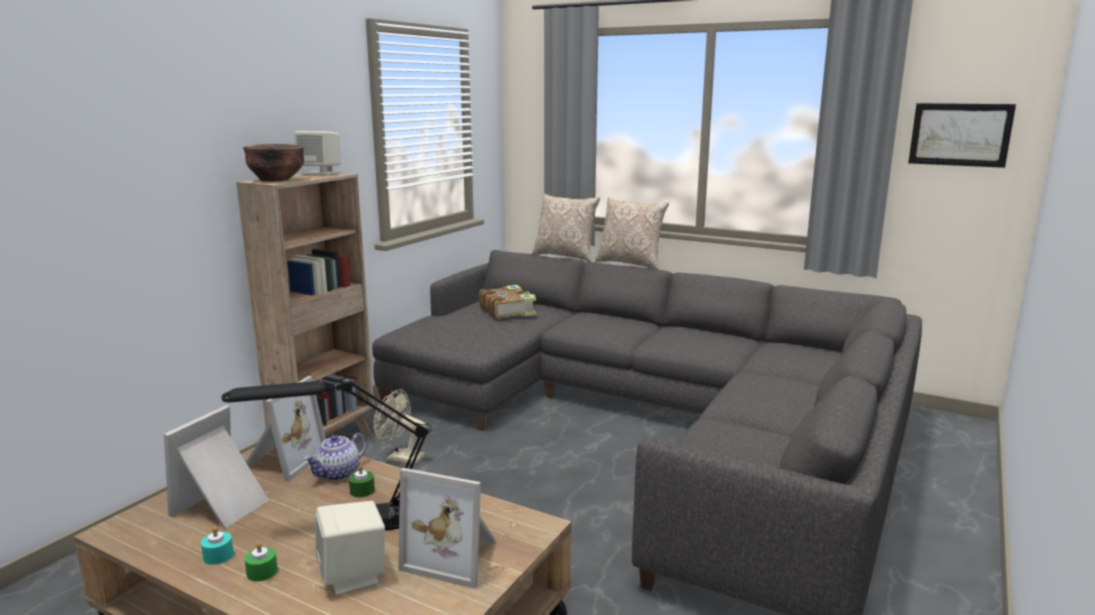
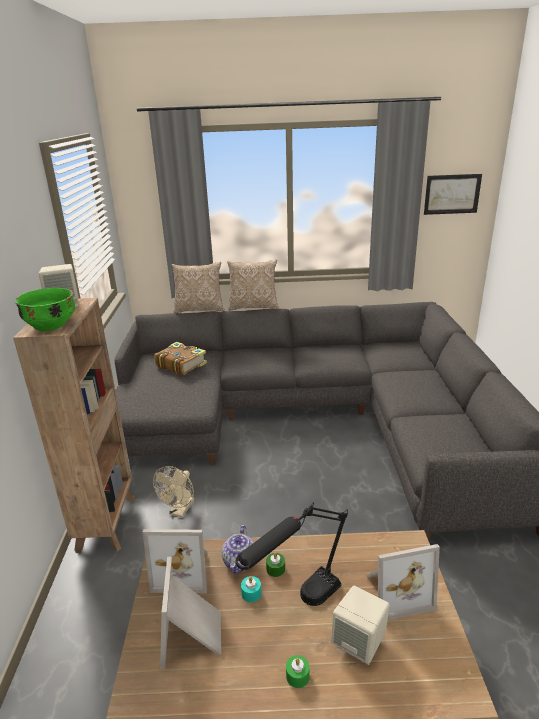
camera: 30 degrees left, 10 degrees up
(218, 555) = (248, 681): turquoise candle -> turquoise candle (251, 593)
(276, 180) = (51, 326): brown bowl -> green bowl
(282, 461) = (183, 570): picture frame -> picture frame turned 105 degrees clockwise
(400, 458) = (180, 511): beige fan -> beige fan turned 60 degrees counterclockwise

